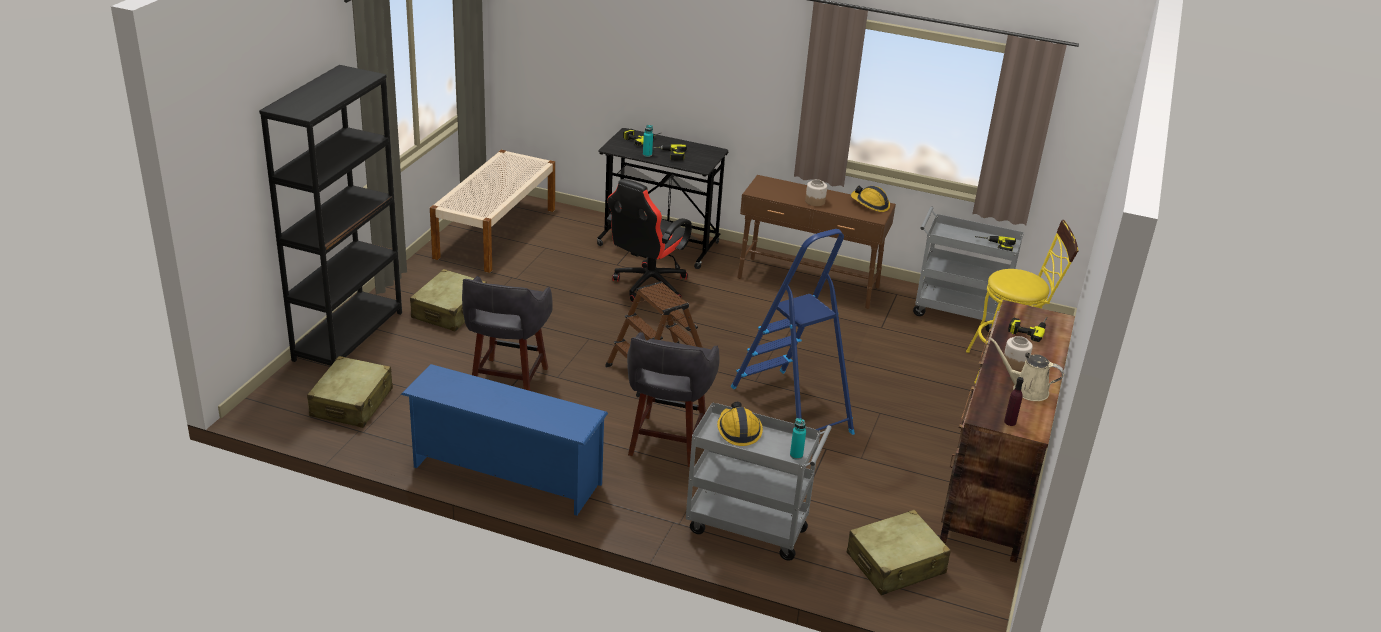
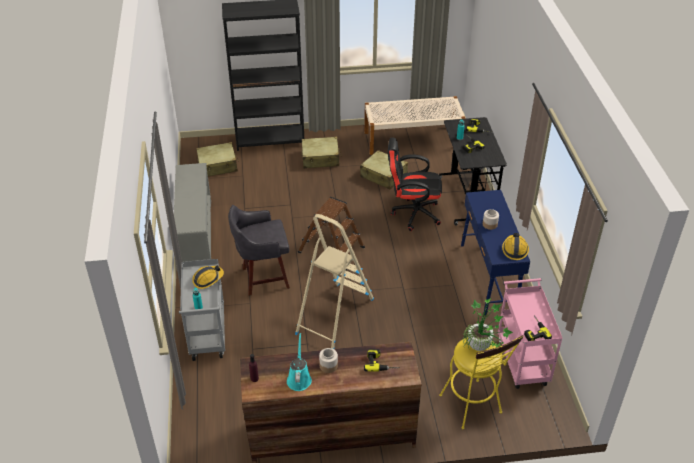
camera: 65 degrees right, 10 degrees up
(504, 476) = (196, 234): blue shoe rack -> grey shoe rack
(507, 383) = (272, 203): grey stool -> none
(790, 409) = (335, 315): blue step ladder -> beige step ladder
(808, 283) = (488, 277): brown console table -> blue console table
(896, 564) = (217, 407): beige suitcase -> beige suitcase (383, 176)
(955, 315) = (521, 361): grey cart -> pink cart
(1017, 277) = (482, 349): none -> potted plant
(1026, 390) = (299, 378): beige watering can -> turquoise watering can

